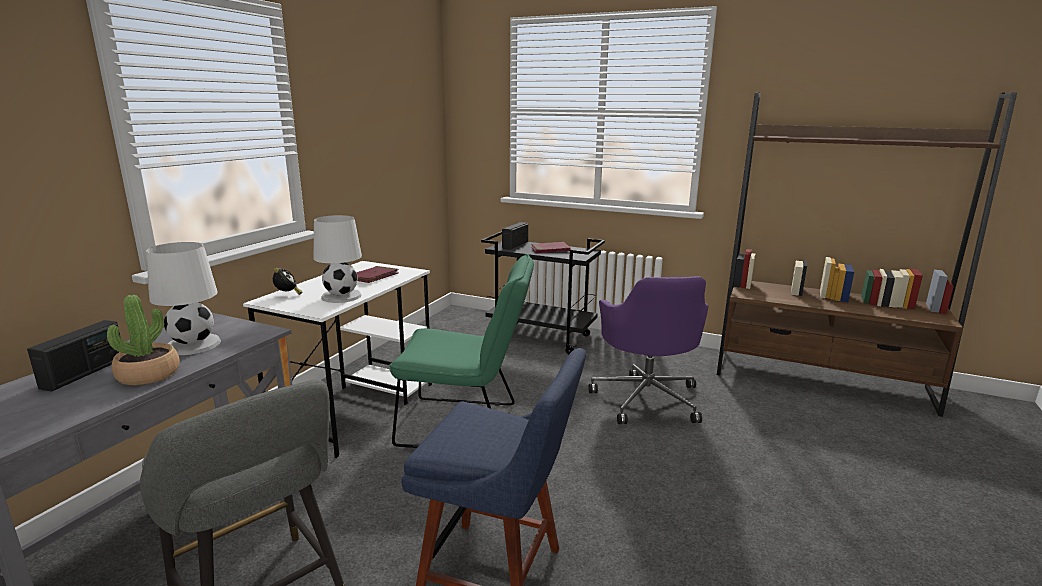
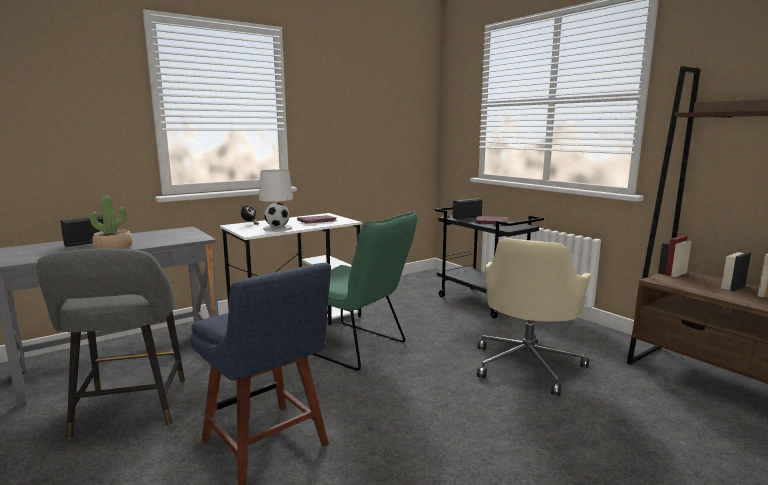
camera: 30 degrees right, 5 degrees down
(192, 345) = (156, 238): white table lamp -> none
(647, 398) = (528, 365): purple office chair -> beige office chair

